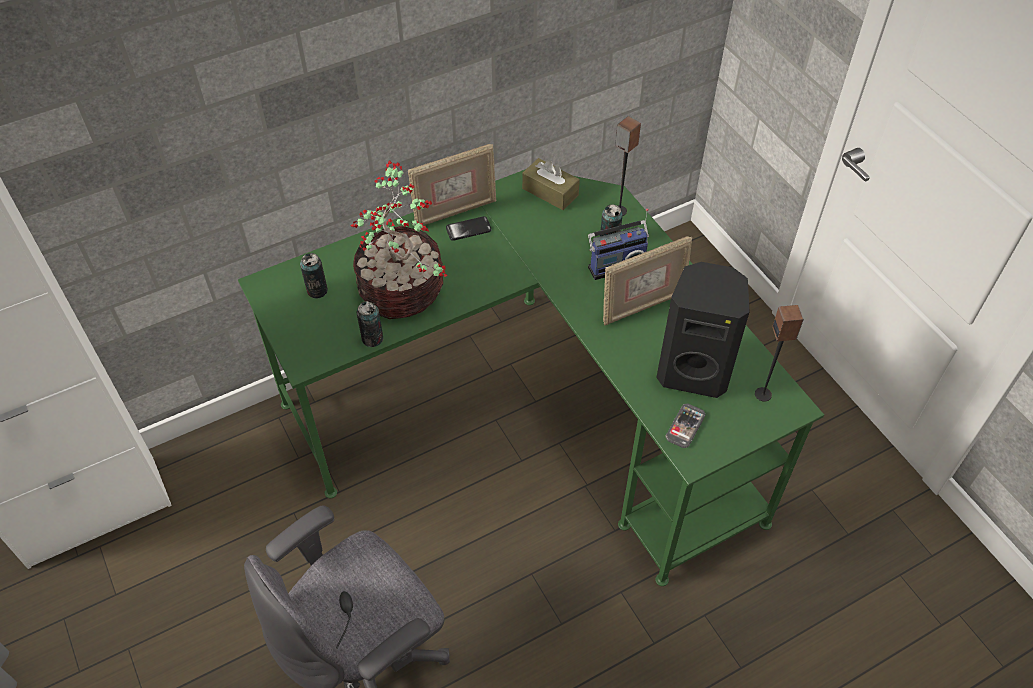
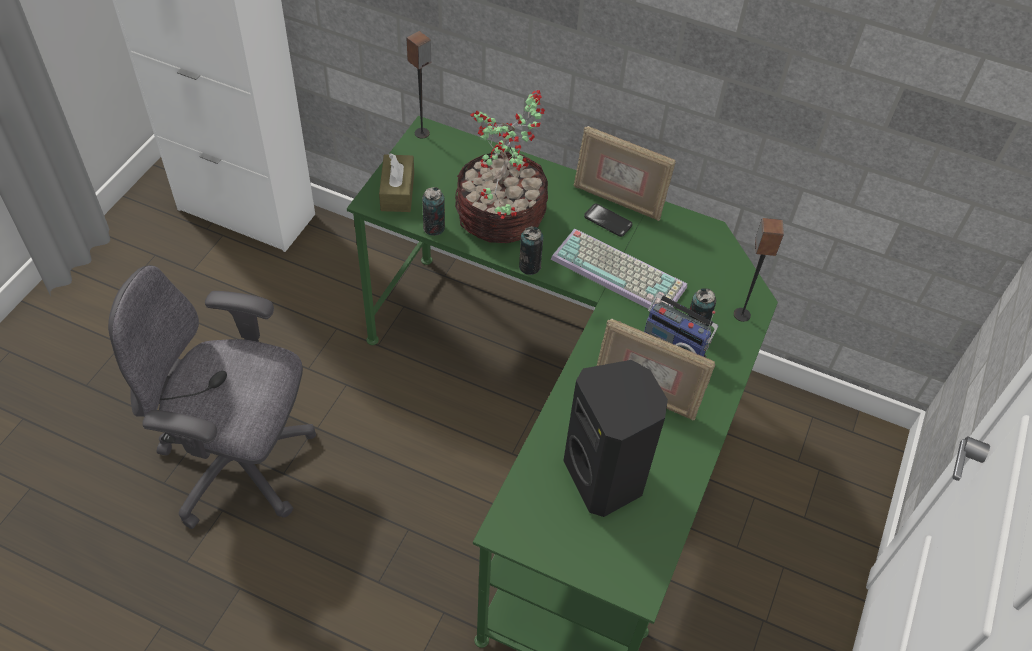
camera: 50 degrees right, 0 degrees up
(317, 290) = (450, 166): can -> can (529, 266)
(523, 252) = (621, 272): none -> keyboard
(550, 192) = (710, 252): brown tissue box -> brown tissue box (397, 191)
(685, 426) = (535, 504): phone -> none
(763, 394) = (630, 552): speaker -> speaker (422, 133)

